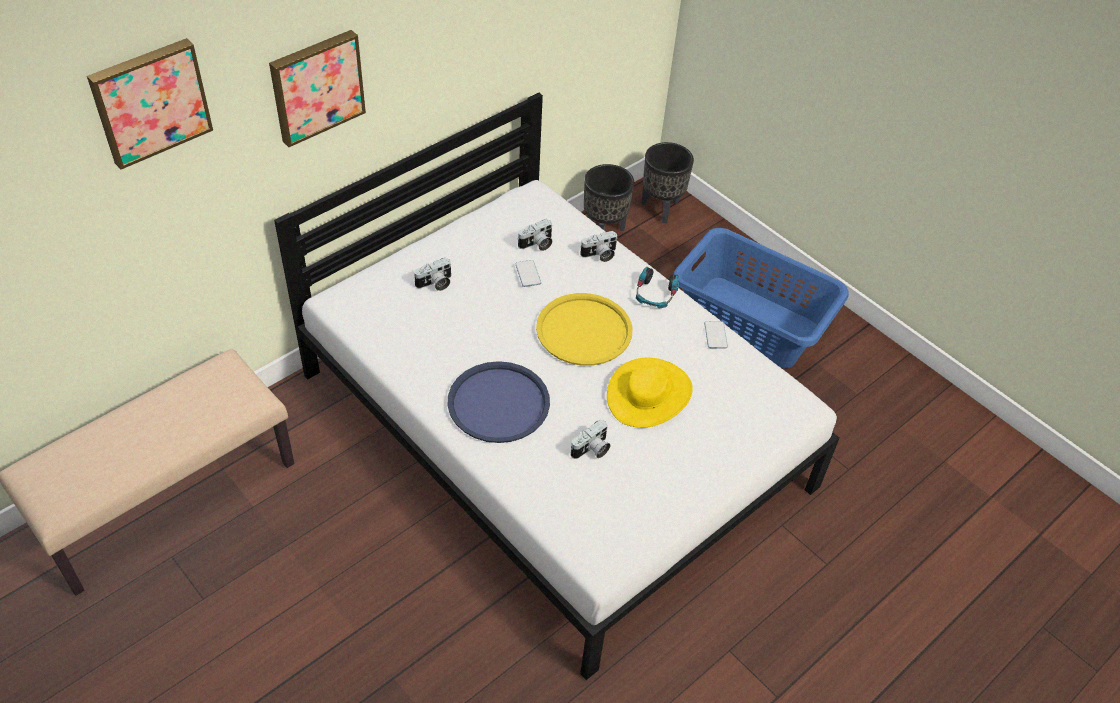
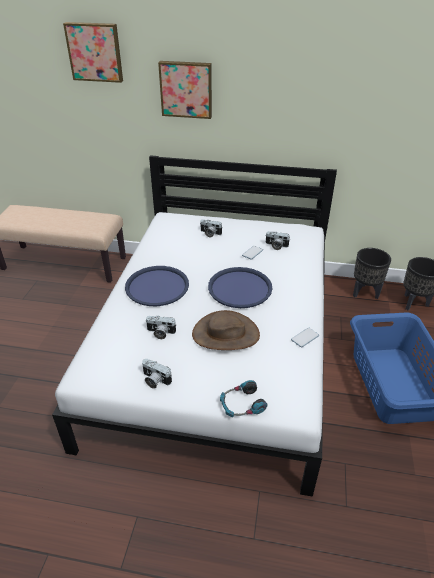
camera: 55 degrees right, 10 degrees down
(584, 330) = (240, 288): yellow tray -> blue tray
(599, 255) = (300, 268): camera -> camera (154, 380)
(649, 394) = (225, 334): yellow hat -> brown hat
(655, 294) = (301, 299): headphones -> headphones (242, 405)

